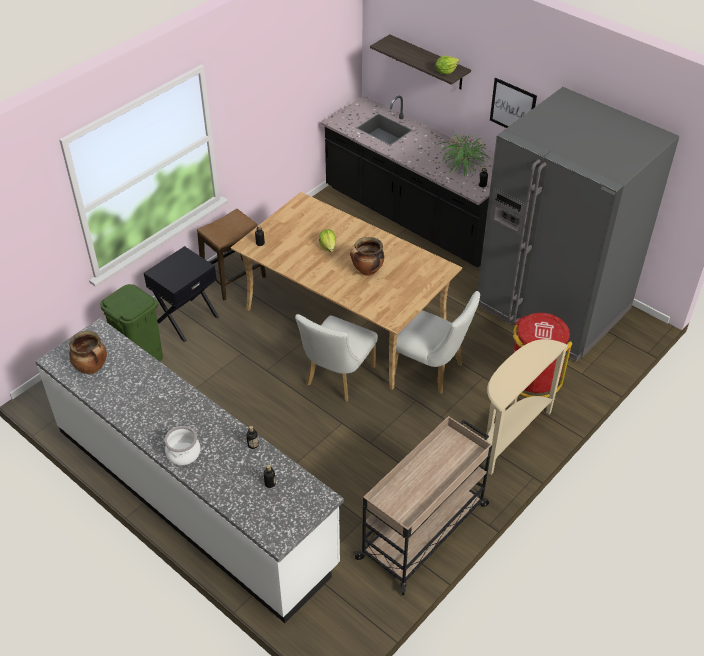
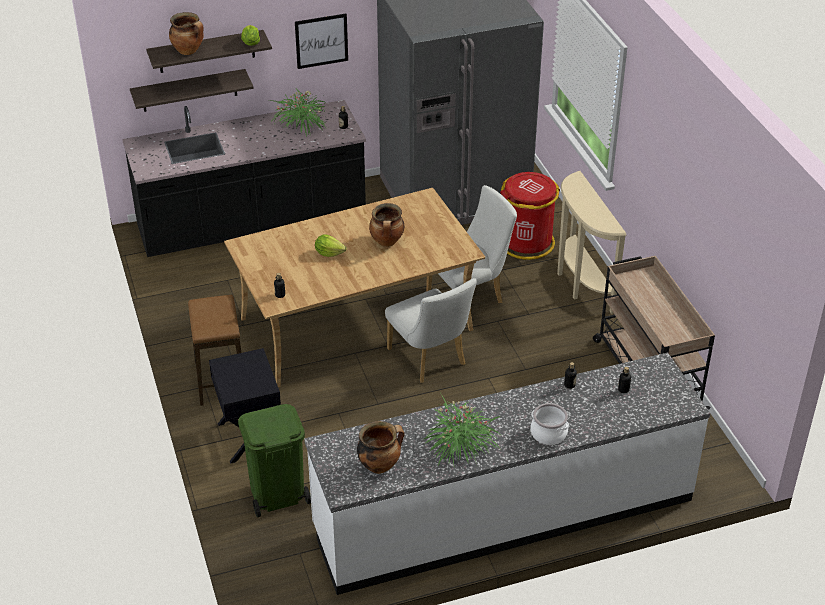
camera: 60 degrees left, 5 degrees down
(138, 404) = (460, 445): none -> potted plant
(405, 51) = (189, 51): none -> cooking pot
(412, 87) = (189, 90): none -> shelf

